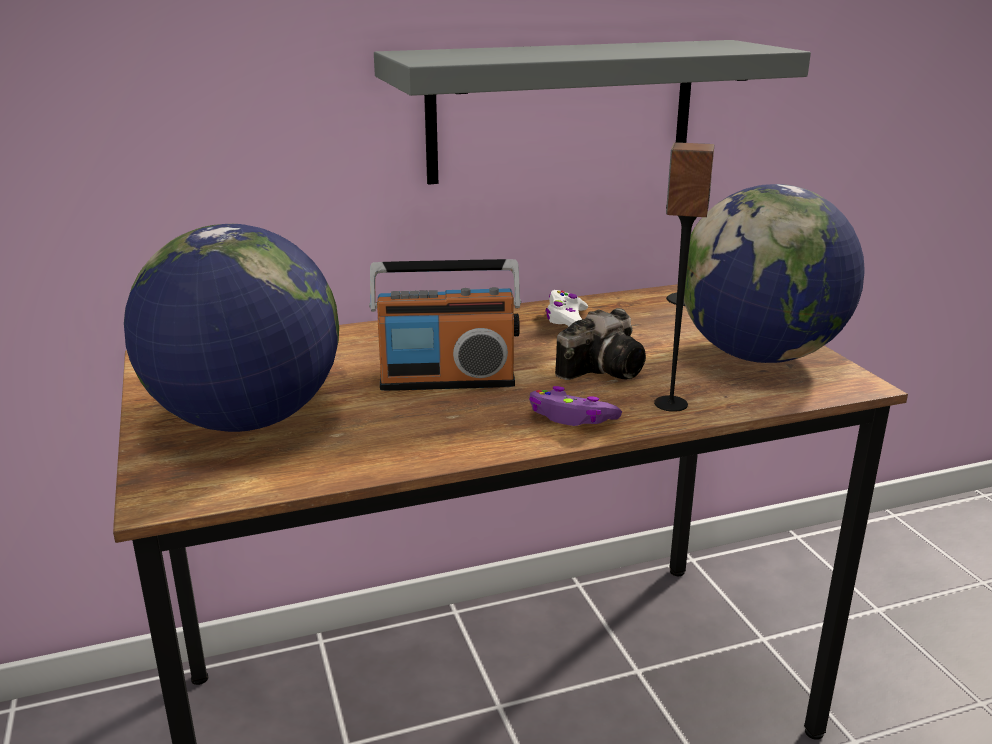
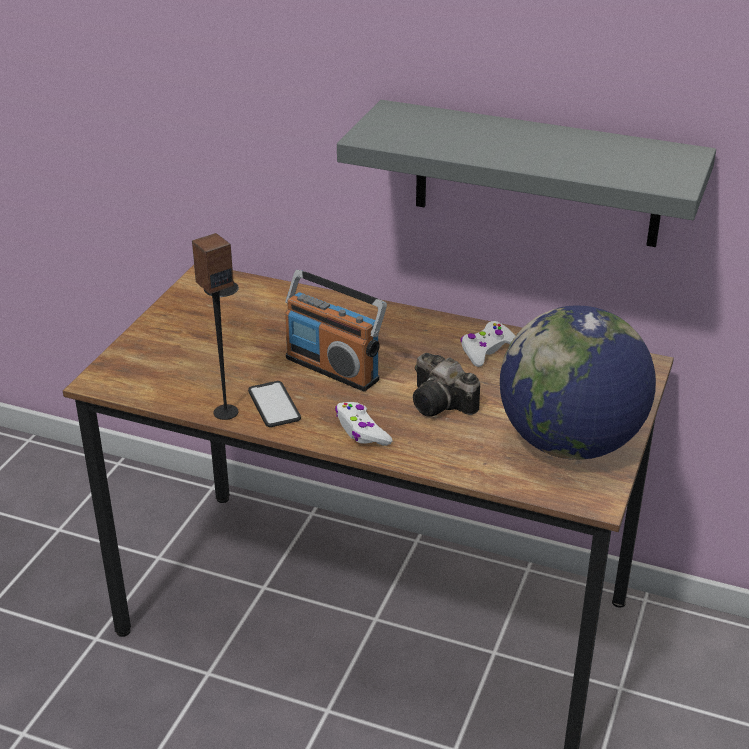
camera: 40 degrees right, 10 degrees up
(246, 420) = (192, 347): globe -> none
(439, 433) = (274, 405): none -> phone
(571, 418) = (361, 431): purple game controller -> white game controller
(605, 369) = (443, 404): camera -> camera turned 45 degrees clockwise
(670, 404) = (437, 451): speaker -> speaker (225, 412)

